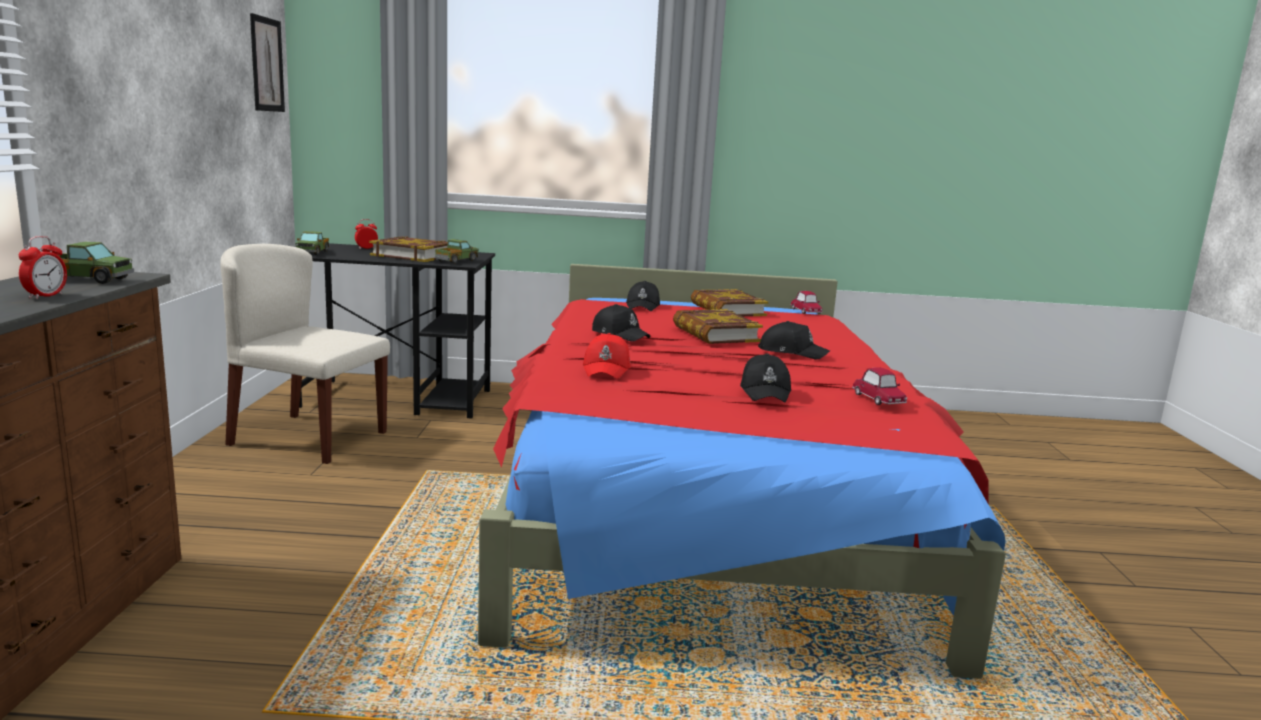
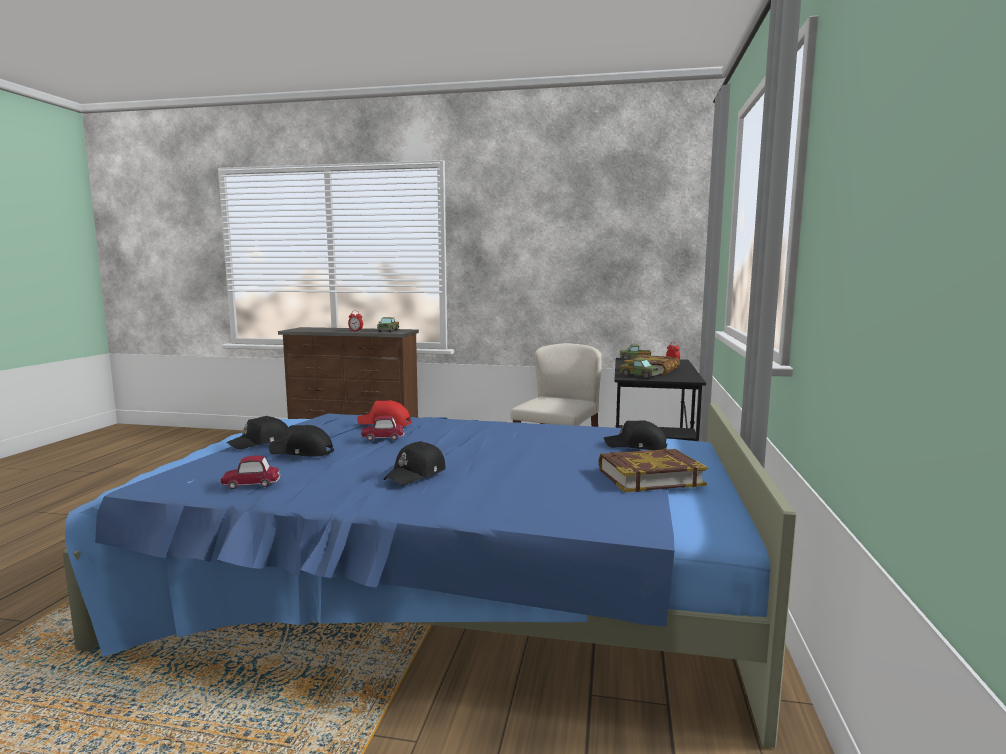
camera: 100 degrees right, 5 degrees down
(266, 64) = (676, 233): picture -> none
(620, 334) = (489, 430): black cap -> black cap (261, 443)
(706, 493) = (441, 587): red bed -> blue bed
(715, 334) = (498, 457): book -> none
(806, 311) = (682, 521): toy car -> toy car (383, 437)

